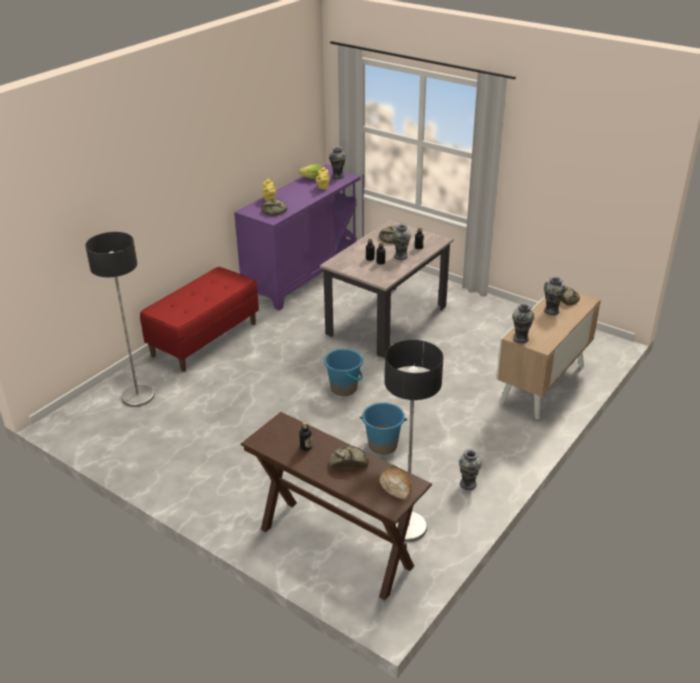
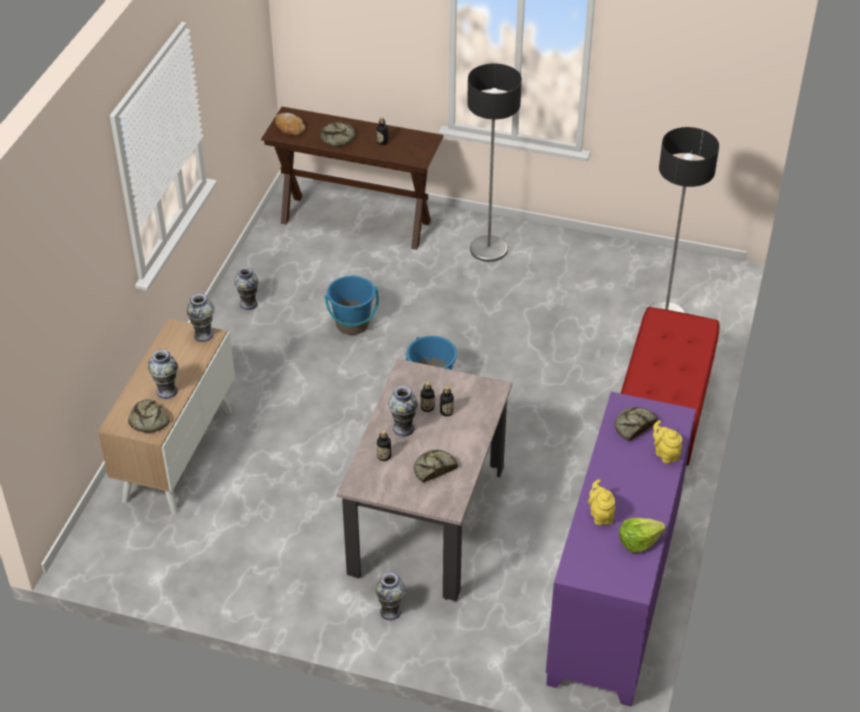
camera: 160 degrees right, 10 degrees up
(338, 176) = (596, 560): vase -> vase (390, 611)
(407, 527) = (297, 252): floor lamp -> floor lamp (488, 249)

